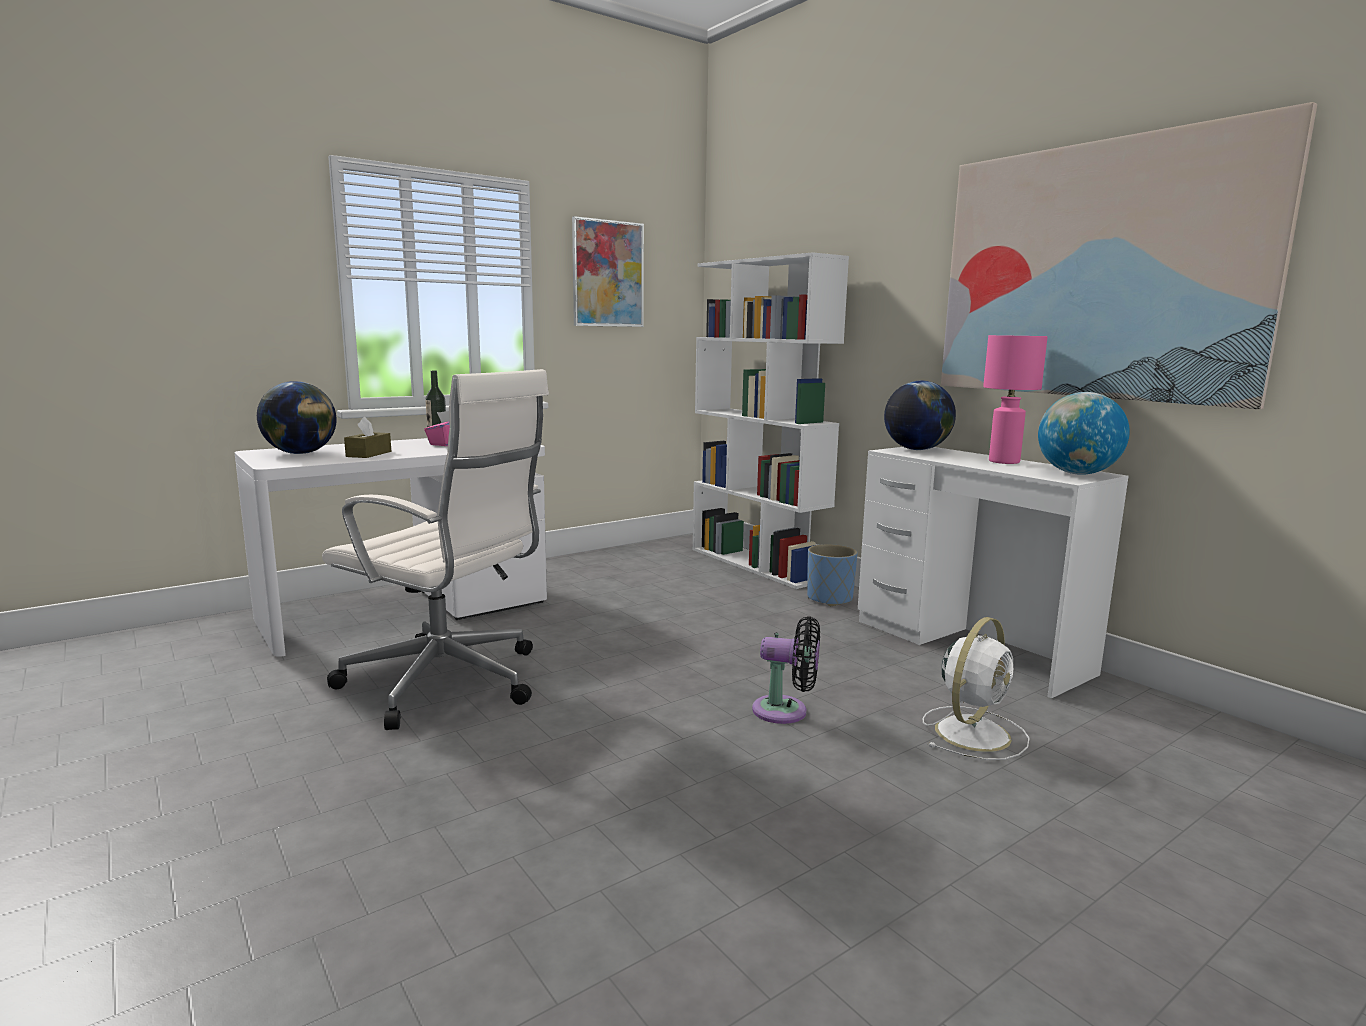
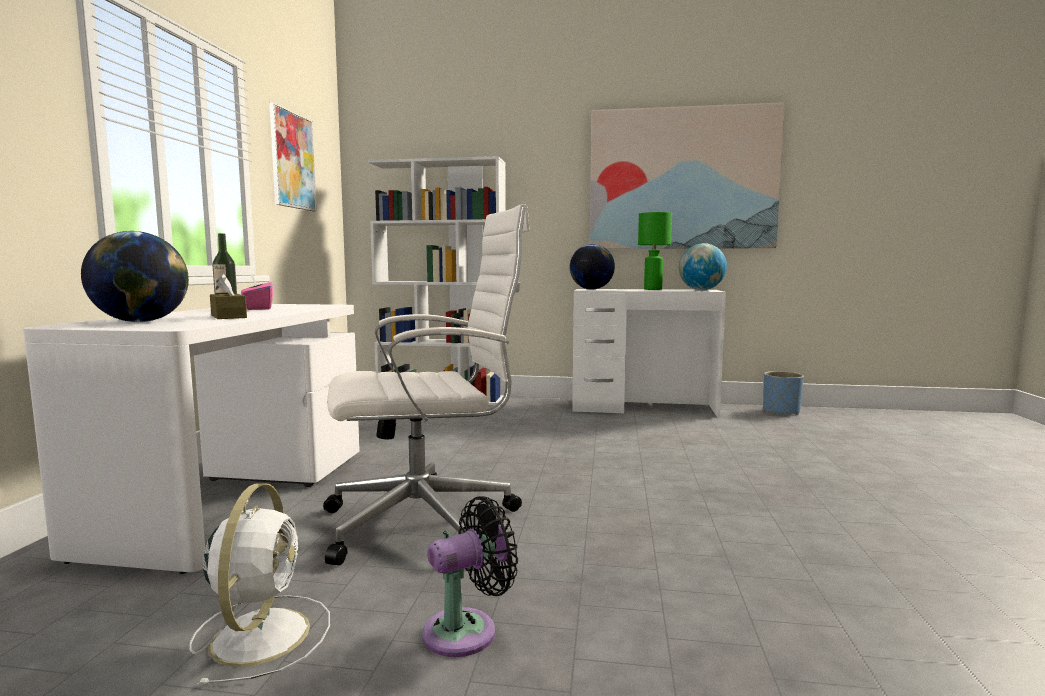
camera: 45 degrees left, 5 degrees down
(786, 711) = (652, 458): black fan -> black fan (467, 630)
(830, 599) = (530, 405): blue planter -> blue planter (781, 411)
(973, 732) = (732, 438): white fan -> white fan (262, 633)
(1004, 462) = (652, 289): pink table lamp -> green table lamp

